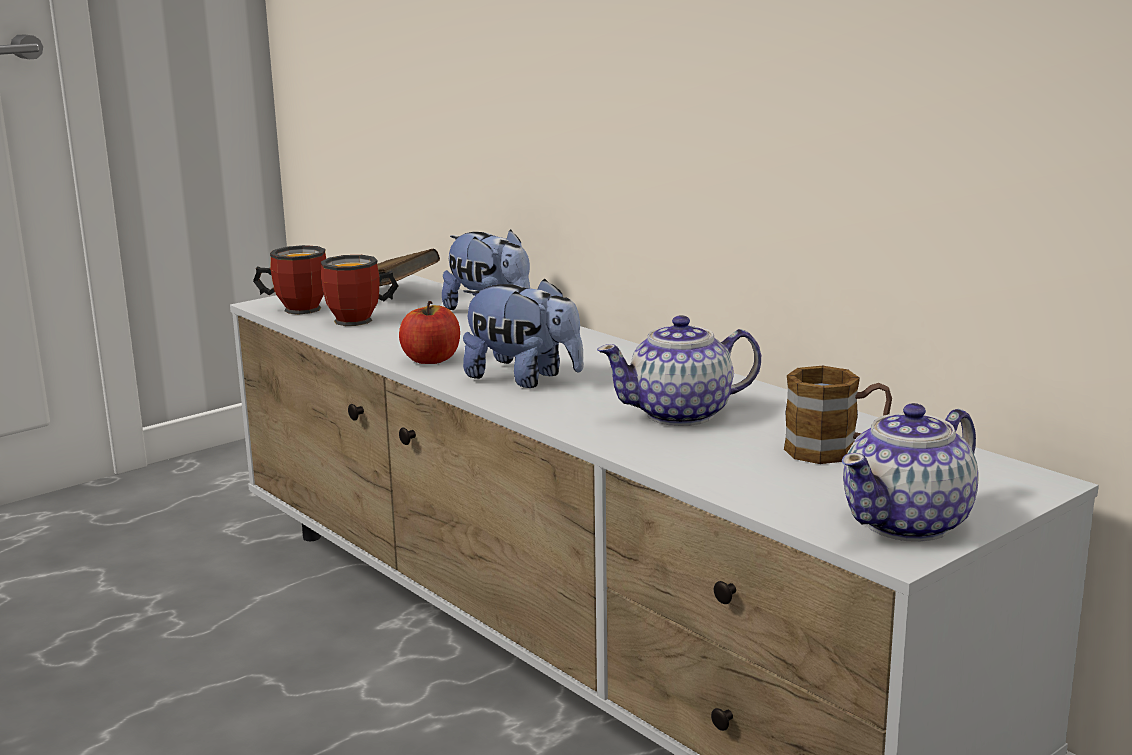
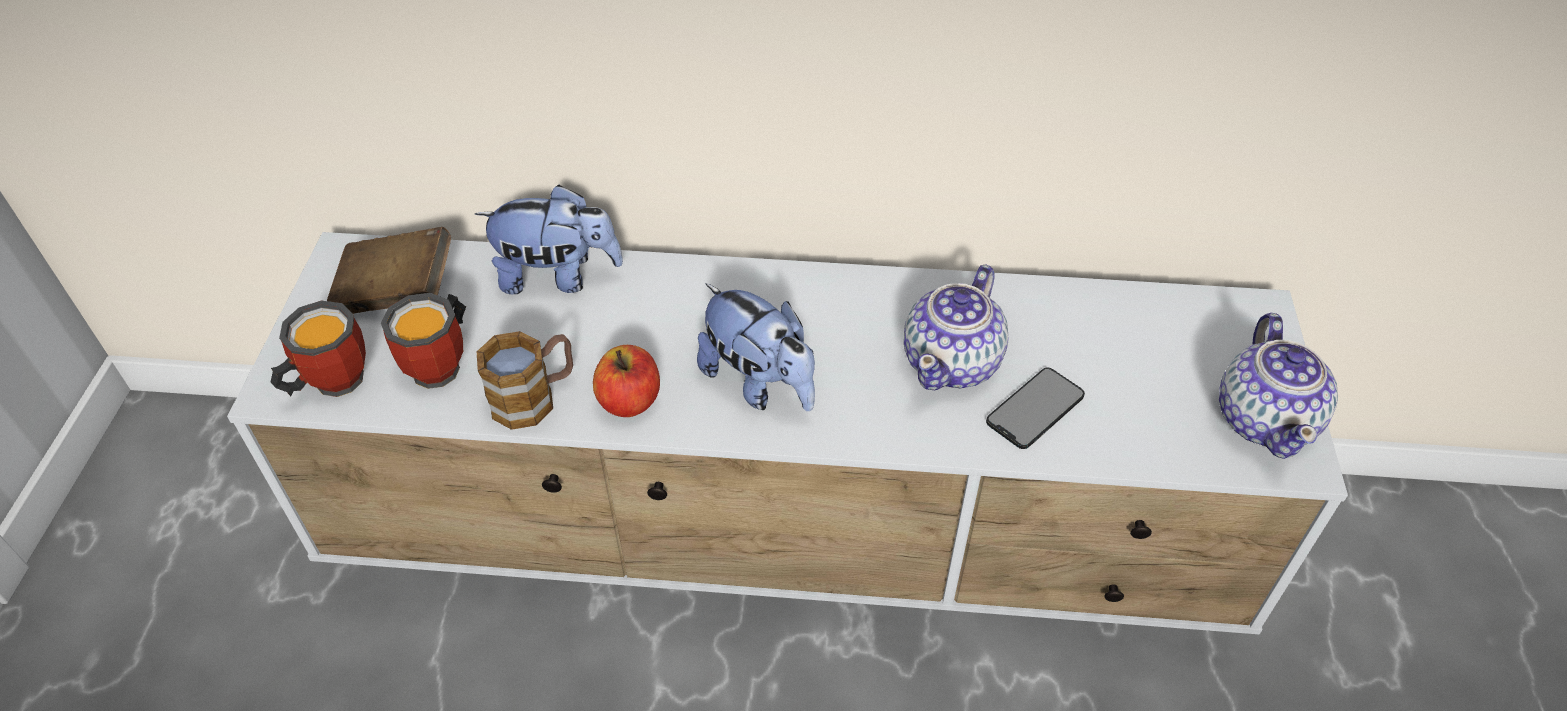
camera: 45 degrees left, 30 degrees up
(523, 379) = (759, 383): plush toy -> plush toy turned 60 degrees clockwise
(702, 449) = (1035, 408): none -> phone
(835, 451) = (1114, 349): mug -> mug (535, 397)

